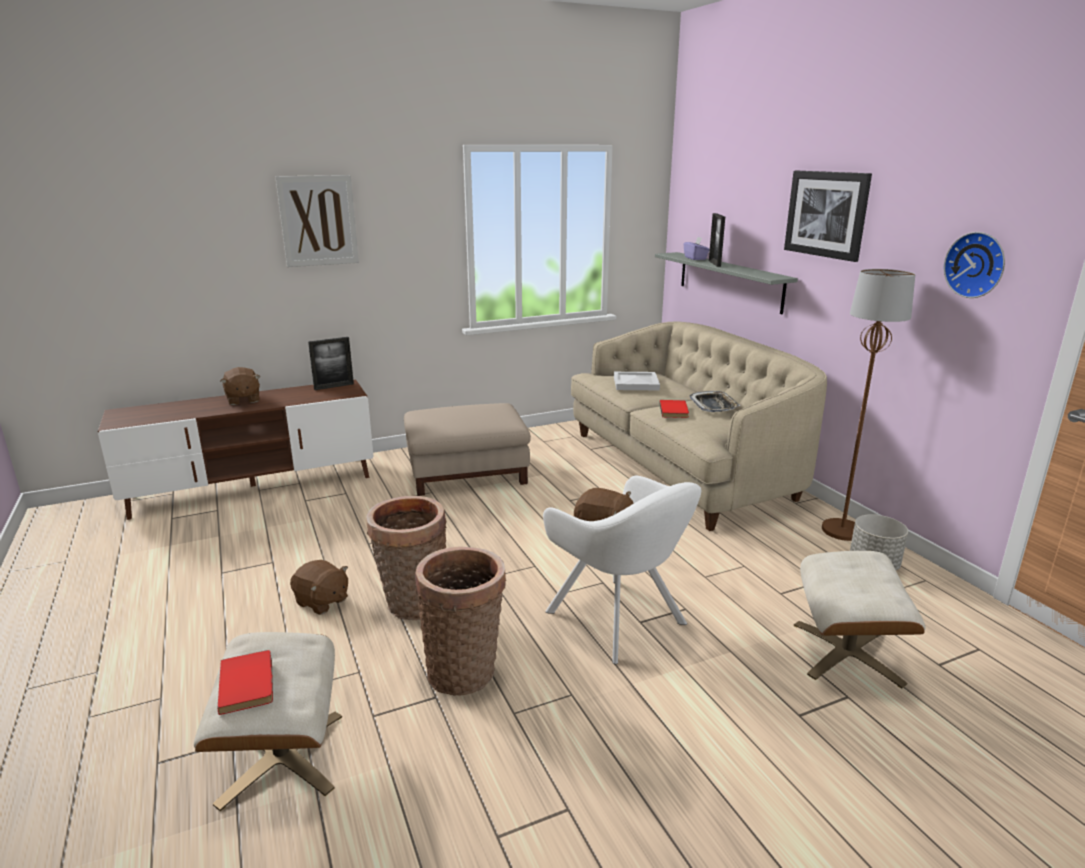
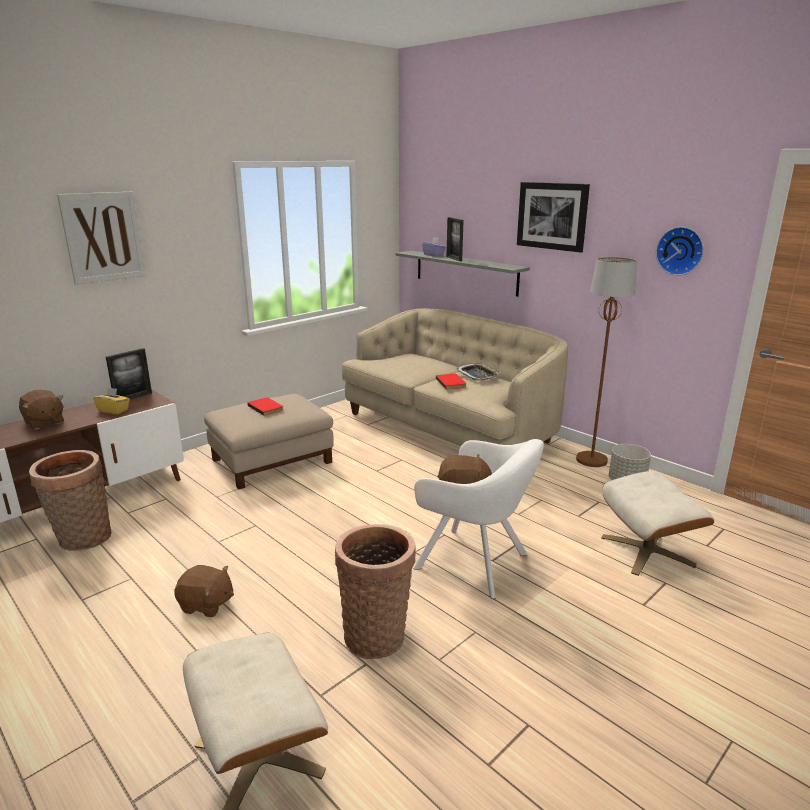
camera: 20 degrees left, 0 degrees up
(249, 683) = (241, 694): red book -> red book (266, 407)
(308, 396) = (114, 410): none -> yellow tissue box
(413, 605) = (295, 588): basket -> basket (82, 539)
(636, 383) = (404, 364): white tray -> none

